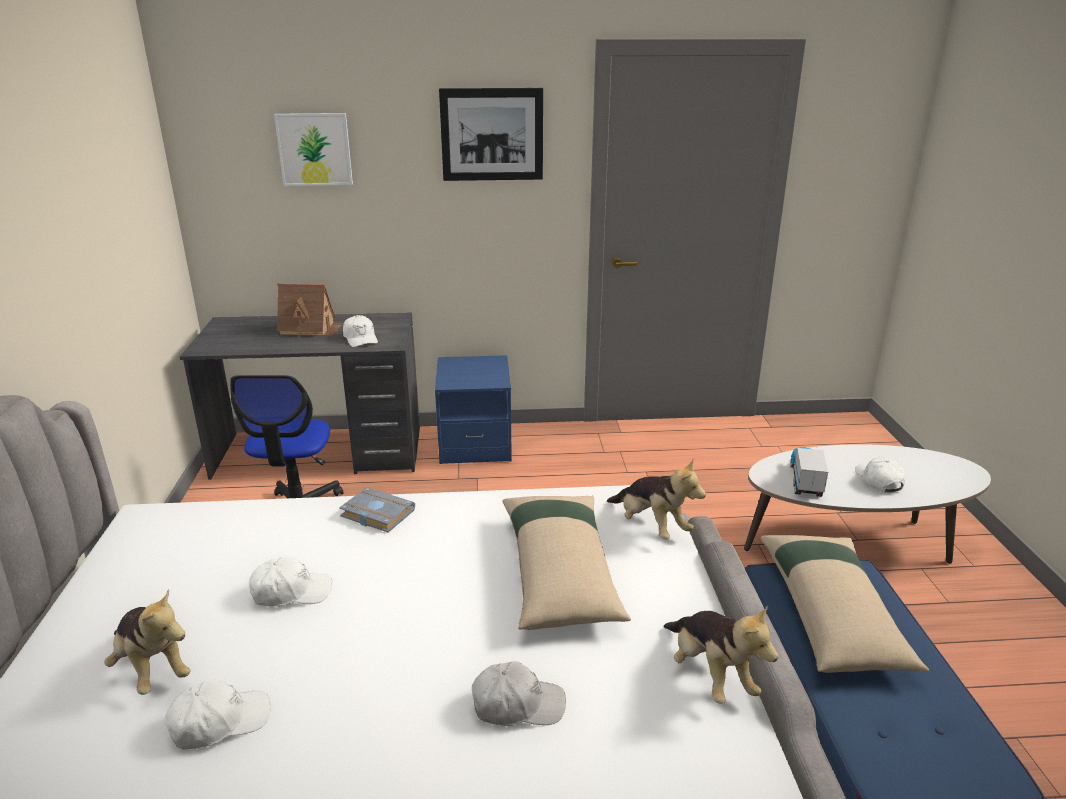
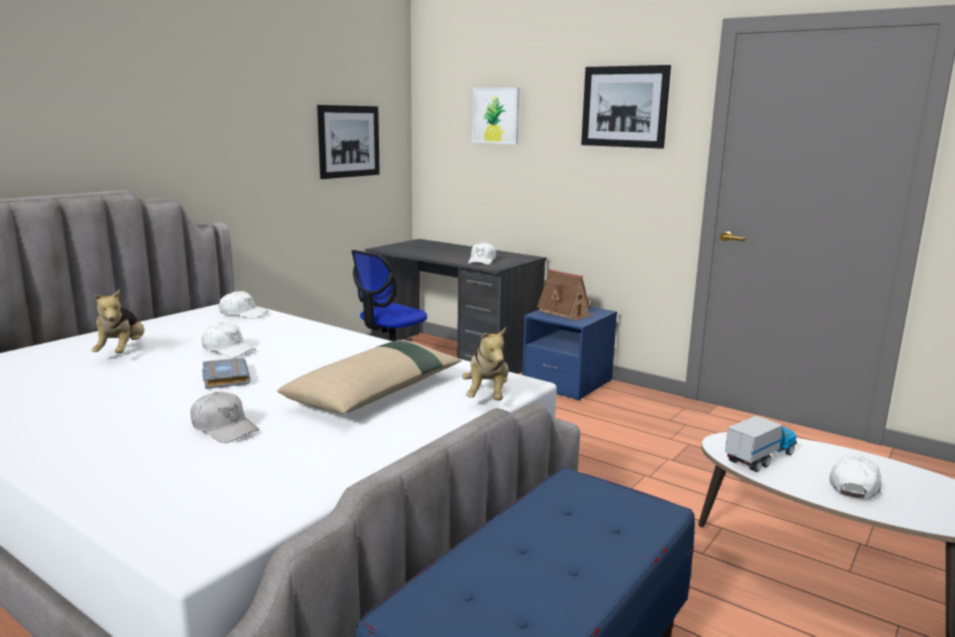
camera: 40 degrees right, 10 degrees down
(127, 214) = (349, 141): none -> picture
(219, 722) = (104, 377): white cap -> white cap (243, 314)
(310, 329) = (462, 252): toy house -> toy house (565, 312)
(375, 514) = (333, 337): grey book -> grey book (224, 377)
(710, 674) = (354, 468): plush toy -> none
(832, 613) = (577, 519): beige pillow -> none

